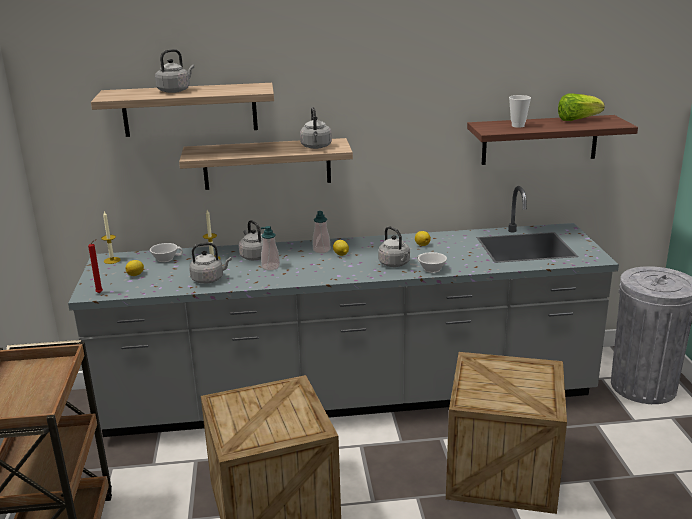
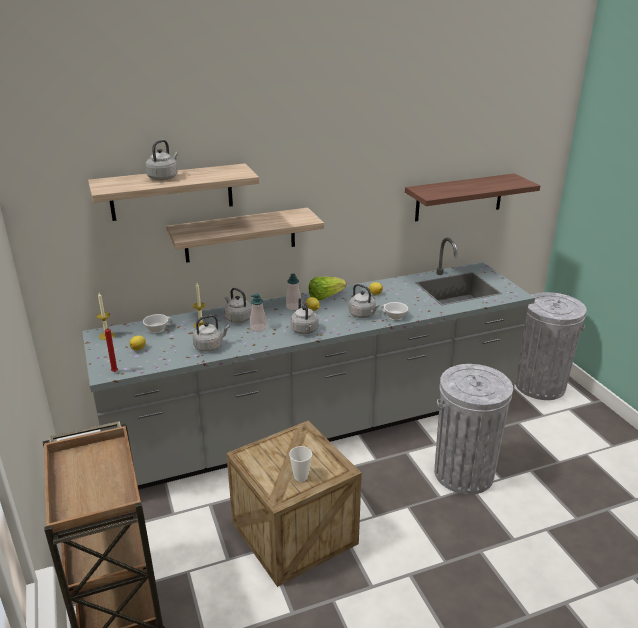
camera: 15 degrees left, 5 degrees up
(316, 147) = (289, 219): grey kettle -> grey kettle (305, 331)
(502, 471) = (463, 473): crate -> grey trash can
(518, 126) = (448, 189): cup -> cup (301, 477)
(577, 120) = (490, 180): lettuce -> lettuce (325, 297)

